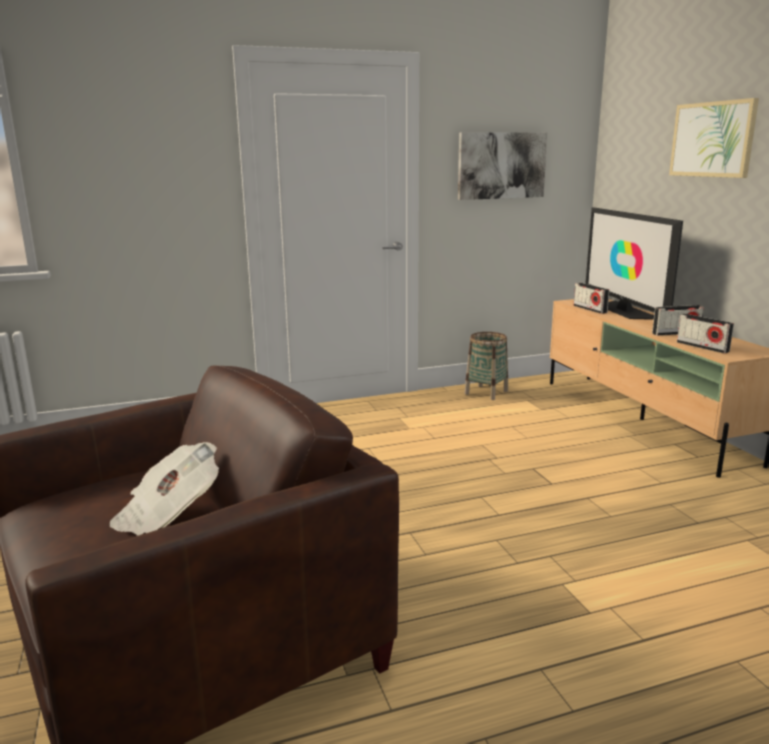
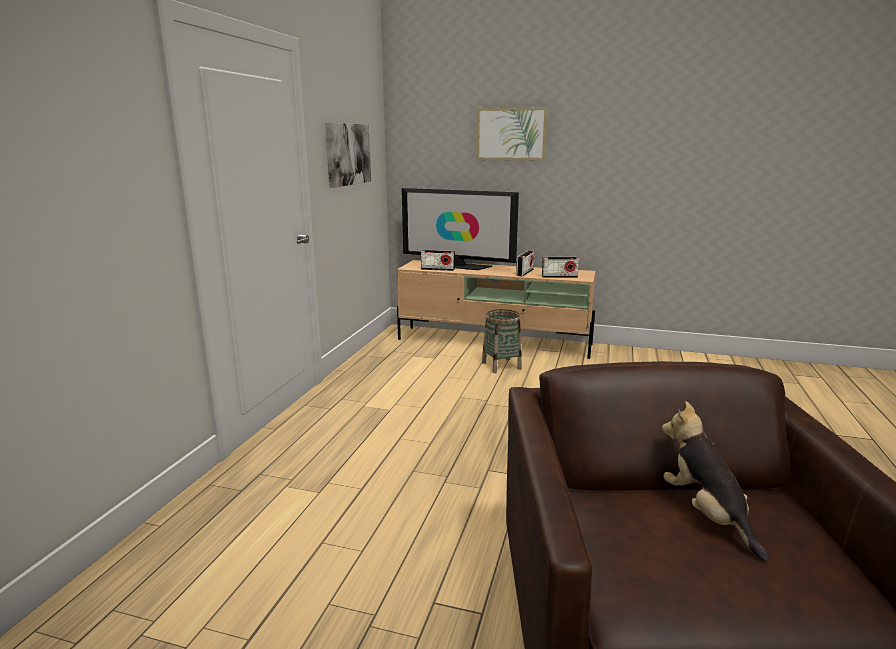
camera: 55 degrees left, 0 degrees up
(168, 514) = (706, 514): newspaper -> plush toy
(486, 392) = (375, 361): basket -> basket (501, 365)

